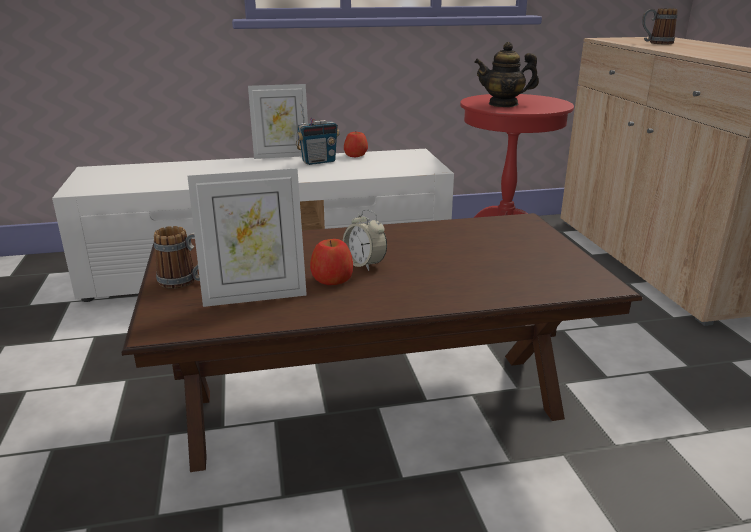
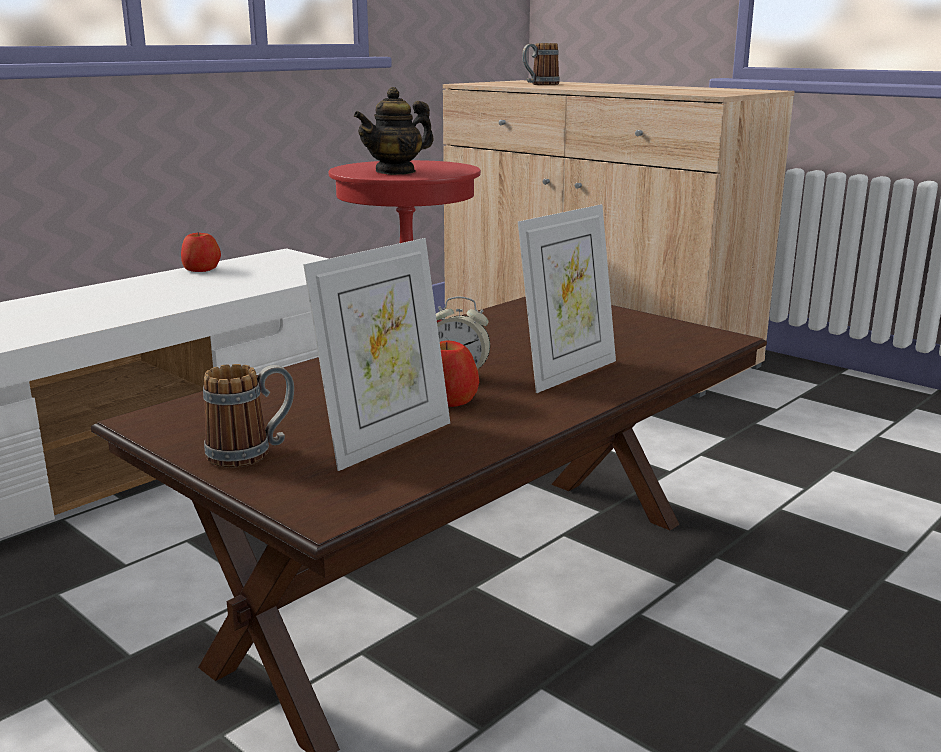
camera: 35 degrees left, 5 degrees down
(281, 156) = (82, 286): picture frame -> picture frame (567, 373)
(318, 162) = (158, 284): radio -> none

